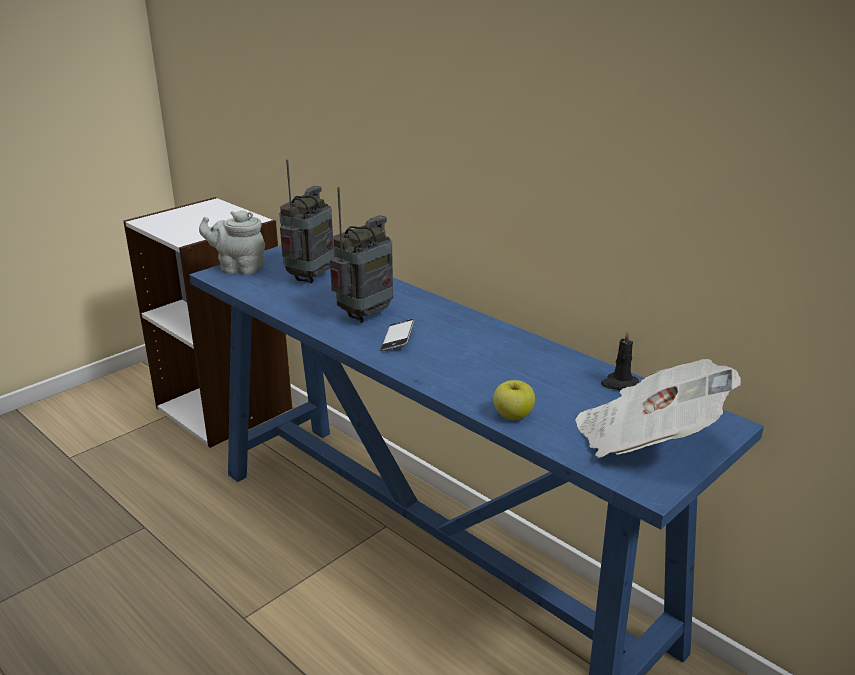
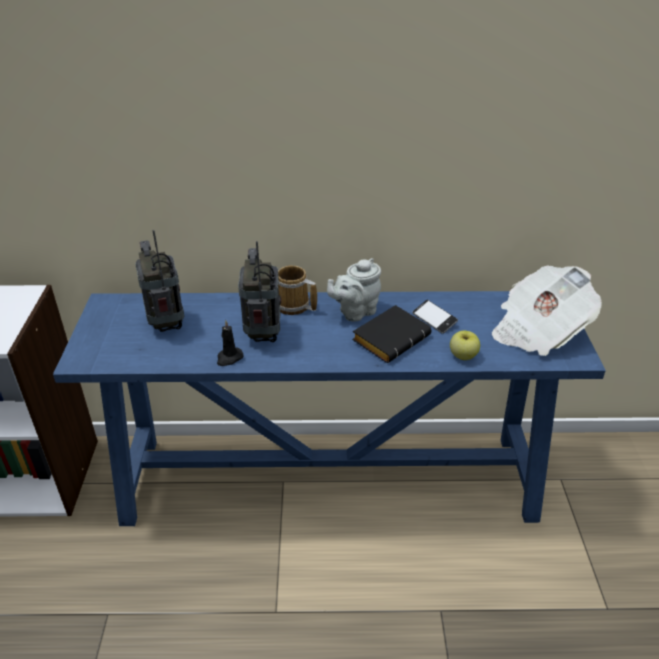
camera: 45 degrees left, 10 degrees up
(238, 268) = (90, 346): grey teapot -> grey teapot (355, 312)
(398, 339) = (316, 341): phone -> phone (434, 320)
(427, 309) = (294, 307): none -> mug
(469, 368) = (391, 338): none -> black book
(619, 384) = (476, 302): black candle -> black candle (229, 358)

